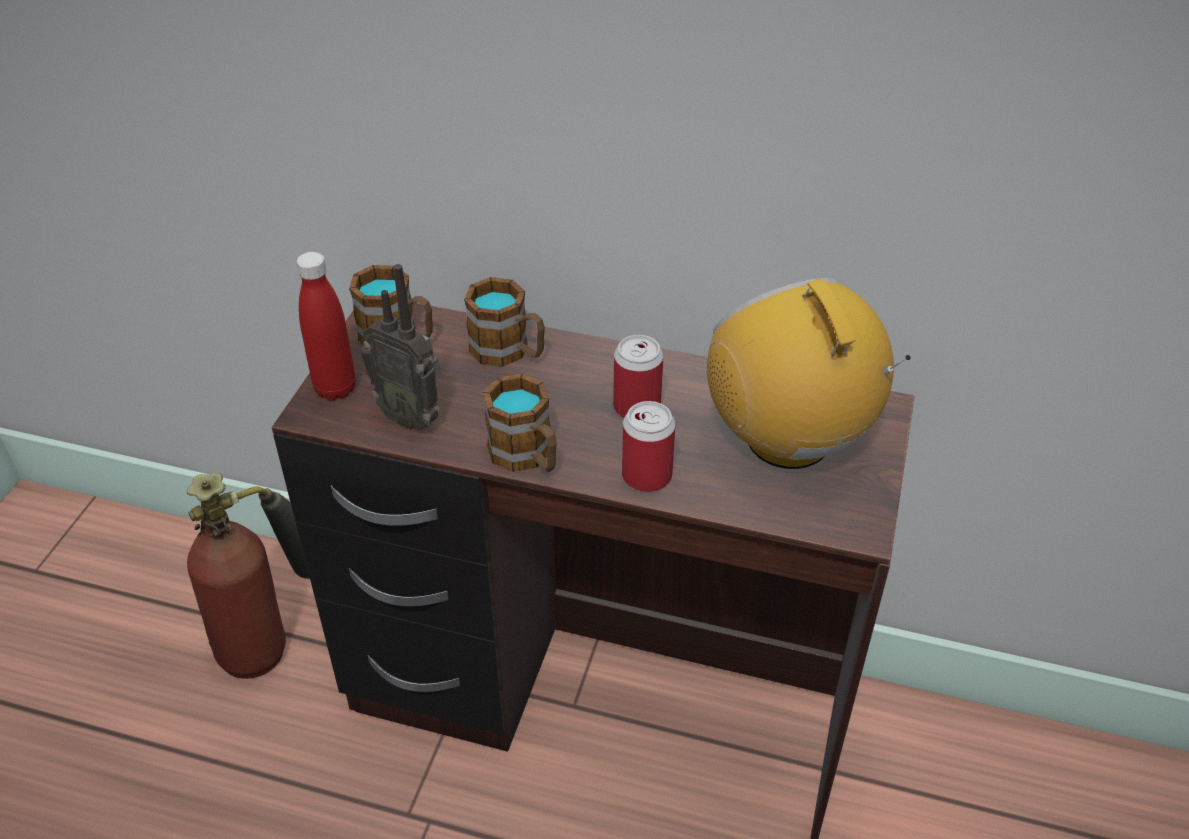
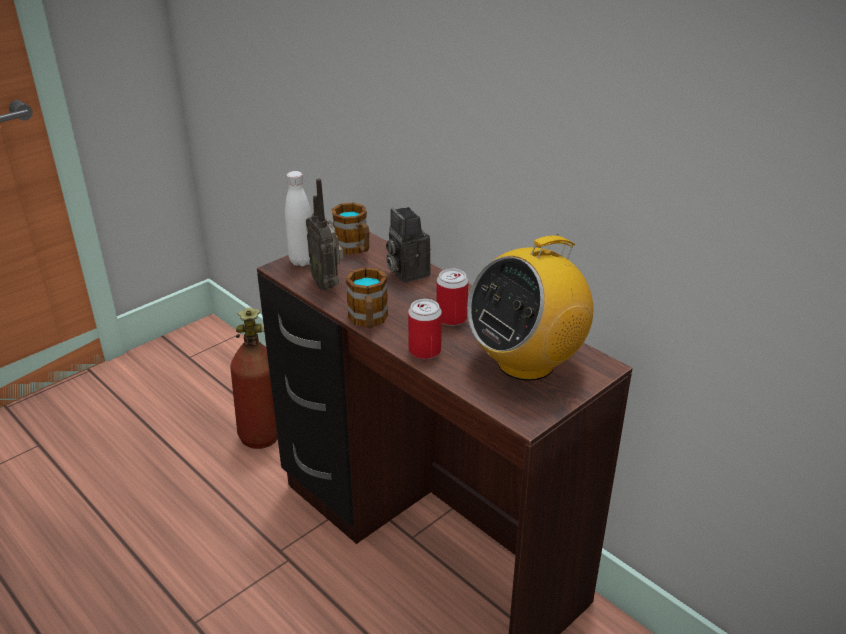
camera: 30 degrees right, 10 degrees down
(335, 389) = (302, 261): red bottle -> white bottle
(509, 352) = (406, 272): mug -> camera
(789, 440) = (526, 362): radio -> radio turned 135 degrees counterclockwise

